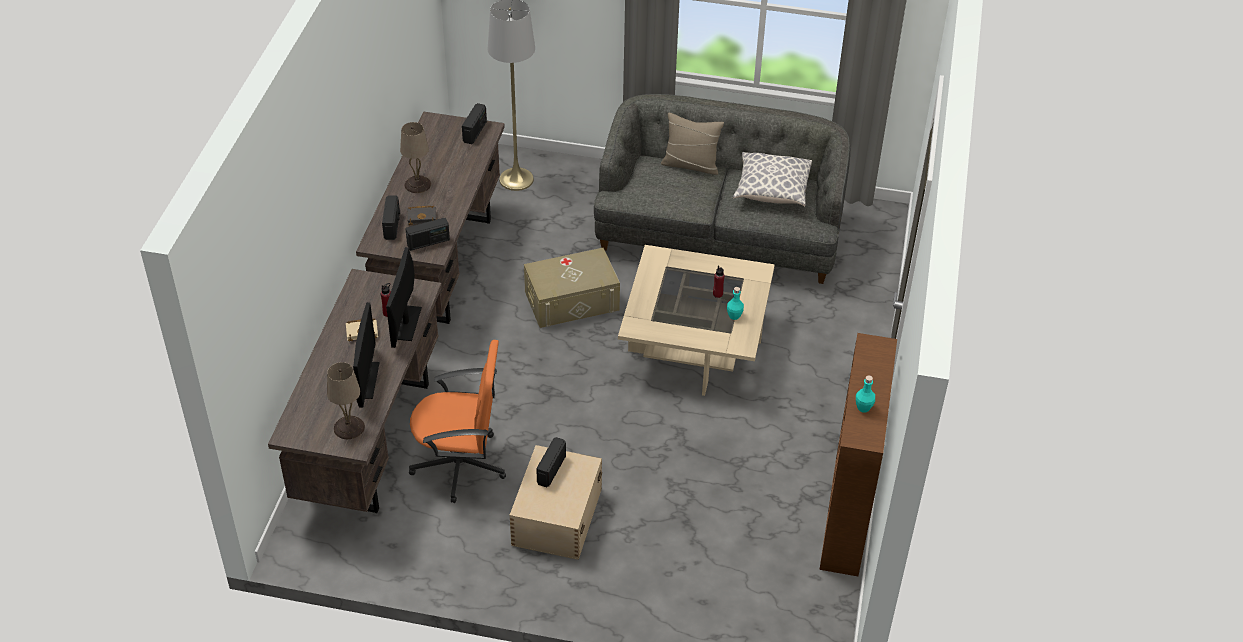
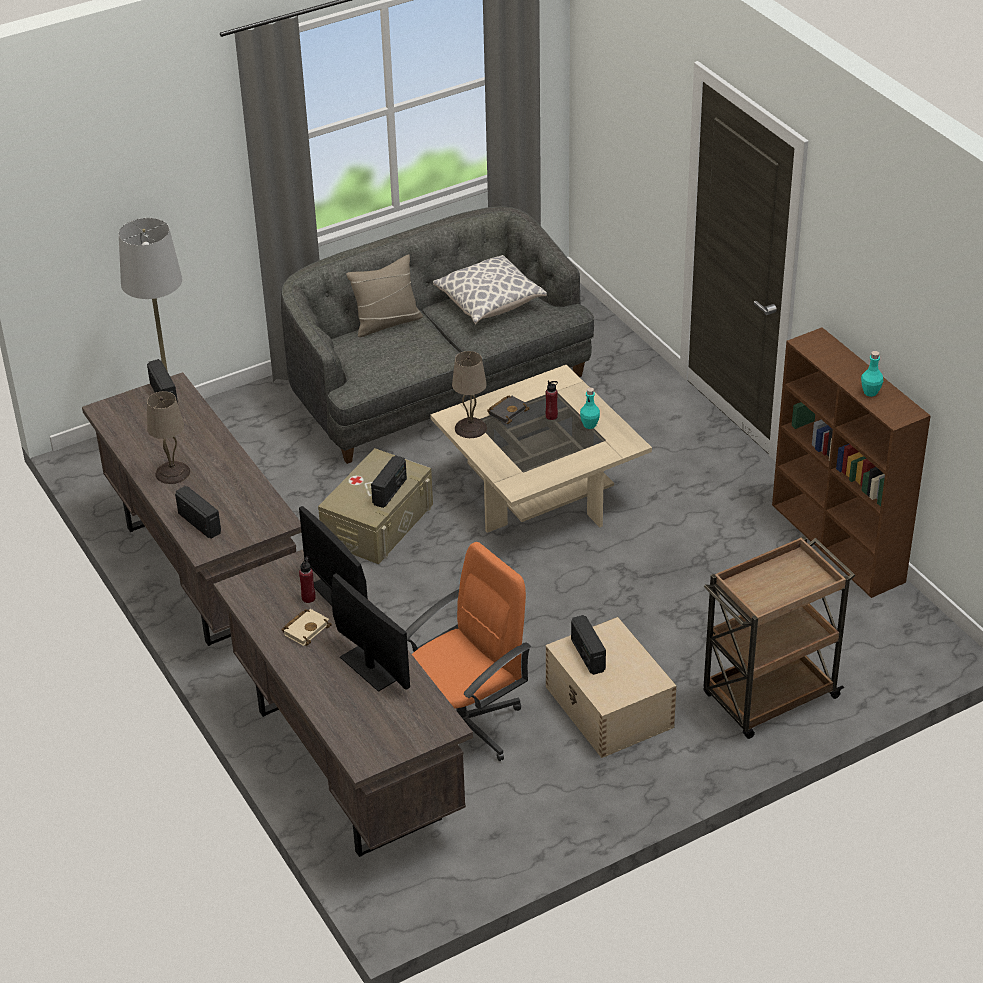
camera: 40 degrees left, 5 degrees down
(349, 427) = (414, 715): beige table lamp -> beige table lamp (470, 427)
(422, 216) = (219, 497): black book -> black book (507, 411)
(428, 242) = (259, 515): radio -> radio (390, 492)
(661, 585) = (768, 697): none -> brown cart

